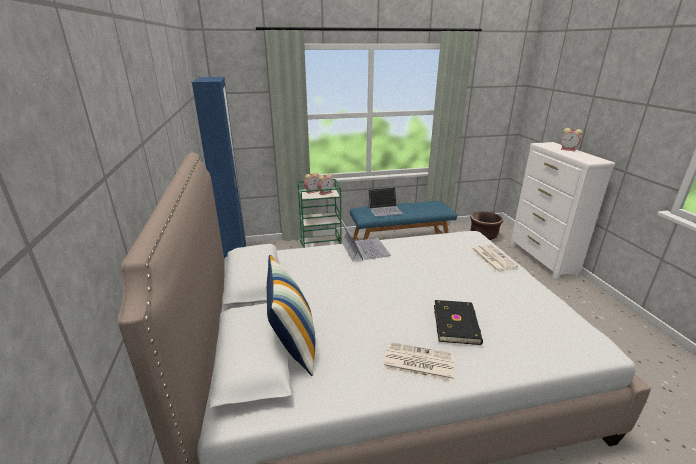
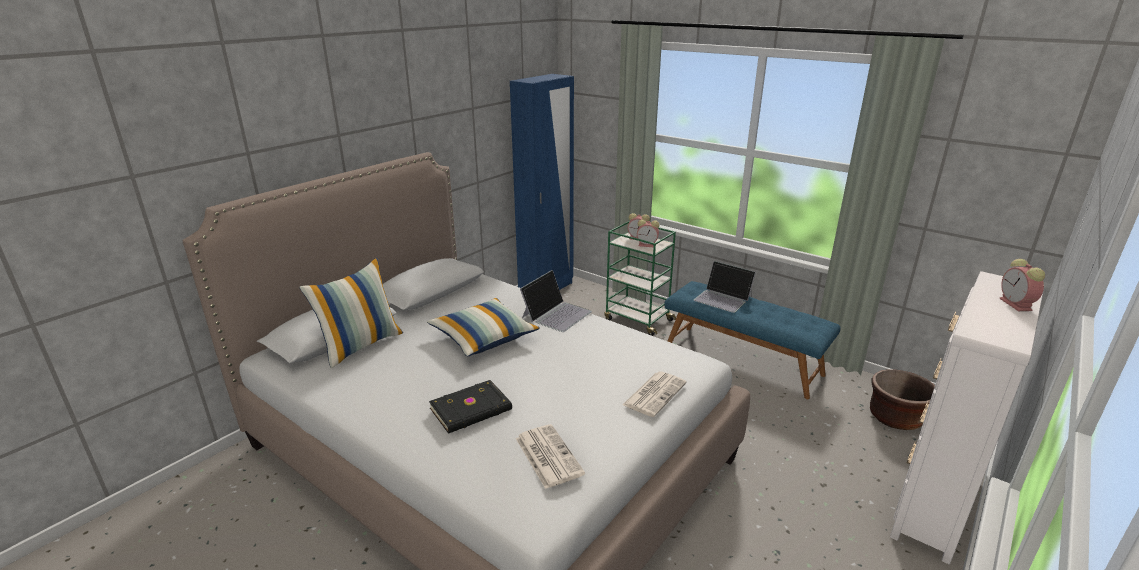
camera: 50 degrees right, 0 degrees up
(360, 285) = (484, 338): none -> pillow
(417, 362) = (391, 408): newspaper -> newspaper (547, 455)

